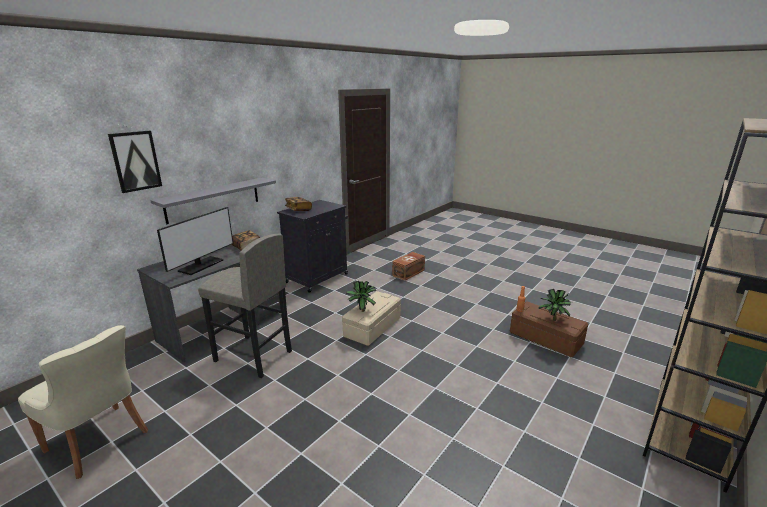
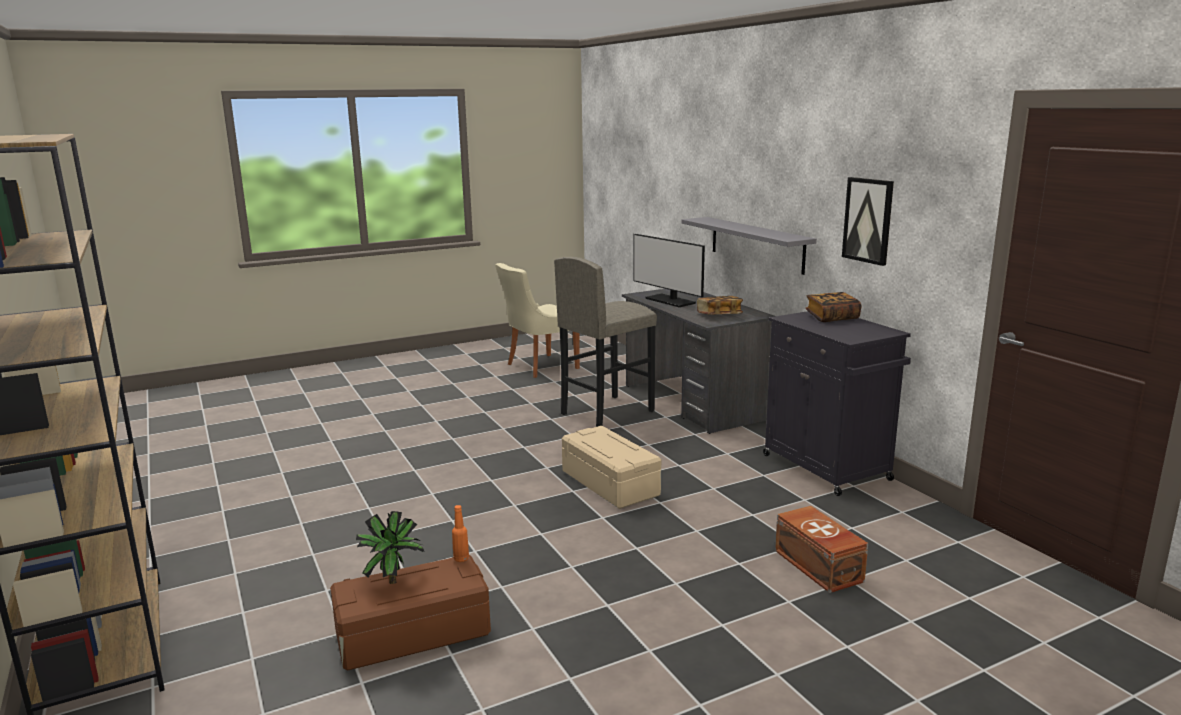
camera: 115 degrees right, 5 degrees down
(135, 161) = (705, 169): picture -> picture (868, 220)
(361, 310) = (602, 436): potted plant -> none

